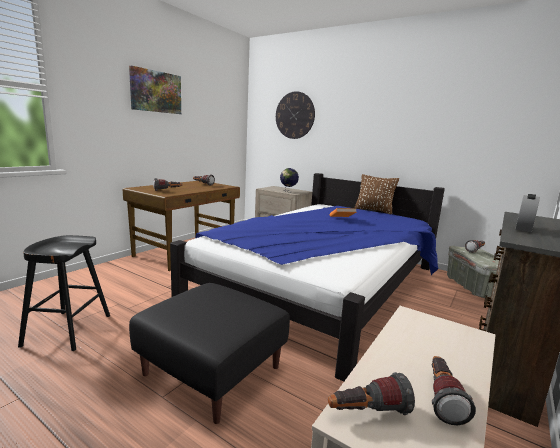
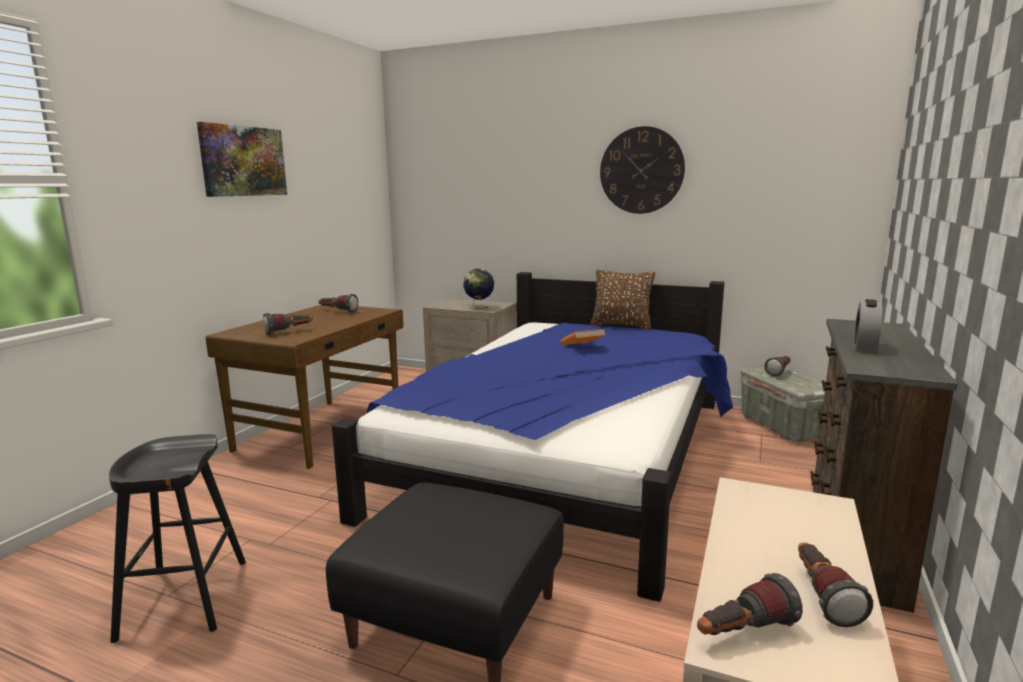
camera: 10 degrees left, 0 degrees up
(295, 115) = (473, 179): wall clock -> wall clock (641, 170)

